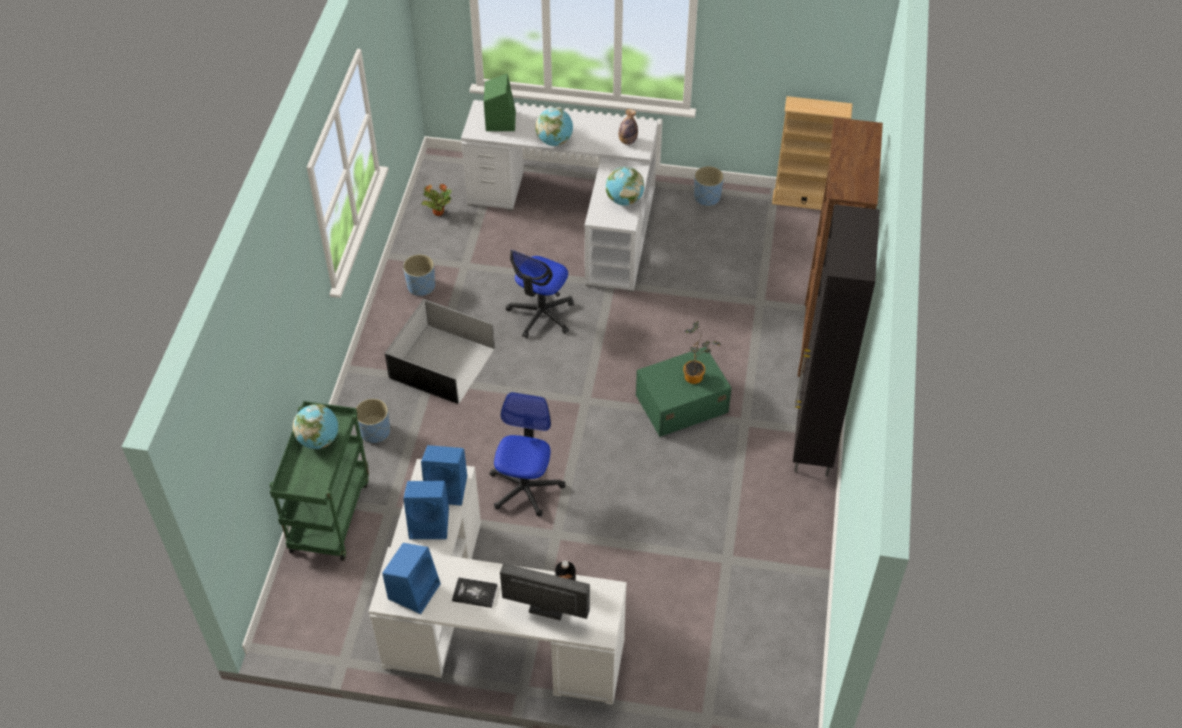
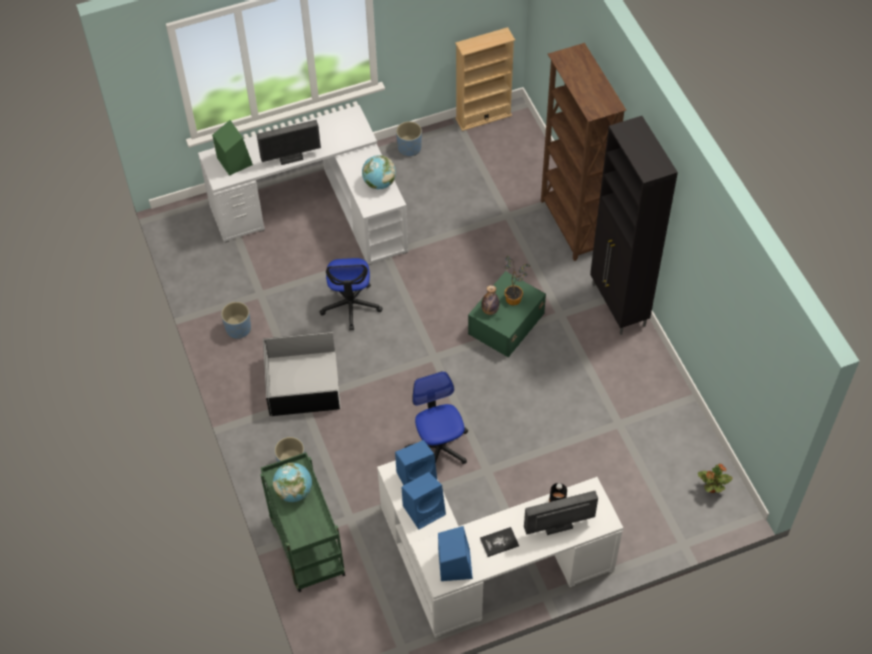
camera: 30 degrees left, 5 degrees up
(438, 212) = (204, 260): potted plant -> potted plant (711, 488)
(554, 141) = (291, 159): globe -> monitor
(627, 141) = (348, 133): bottle -> bottle (490, 310)

